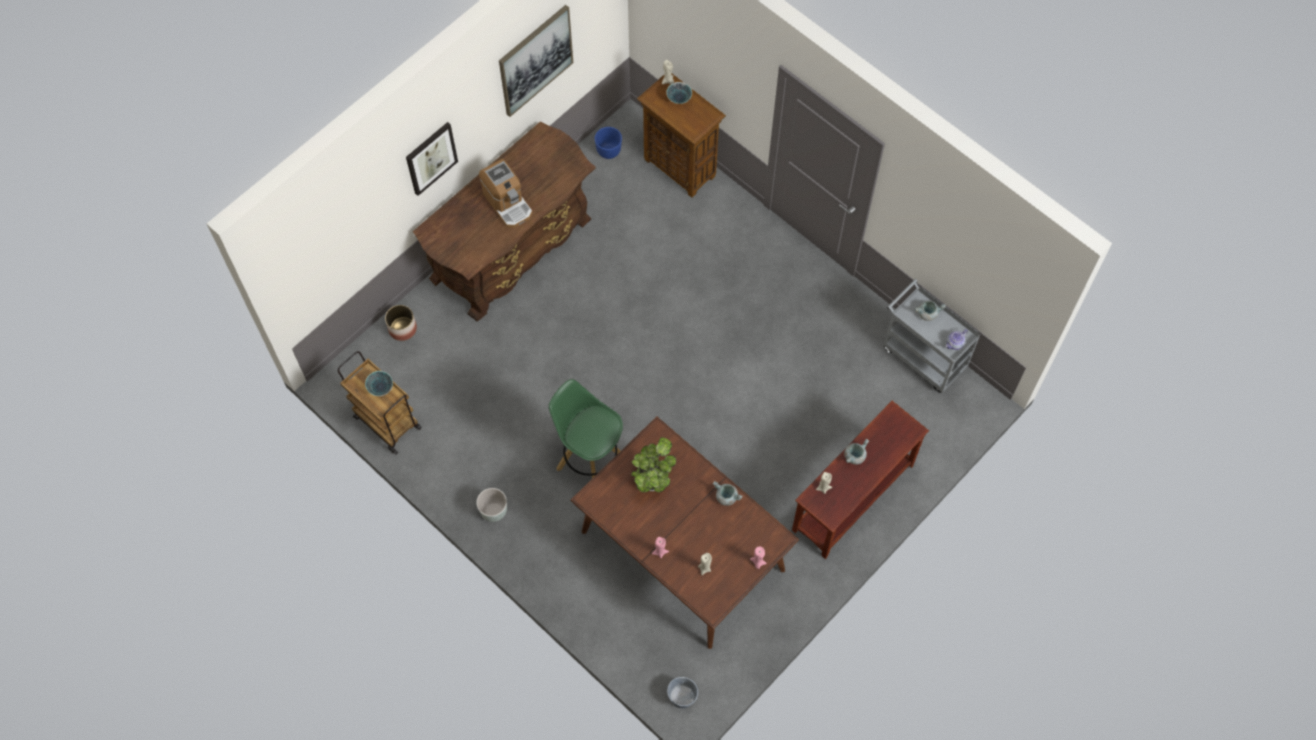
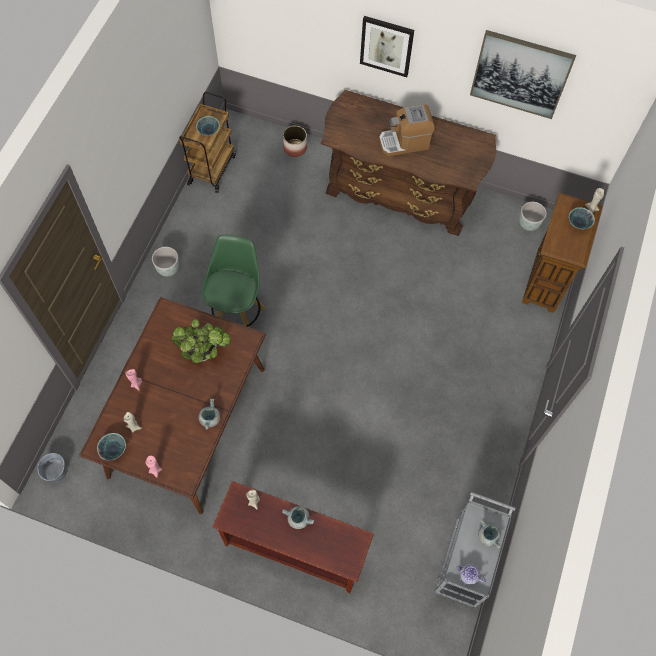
camera: 65 degrees right, 0 degrees up
(508, 203) = (404, 142): coffee machine -> coffee machine turned 45 degrees clockwise
(609, 151) = (529, 224): blue planter -> grey planter
(721, 594) = (114, 450): none -> bowl

